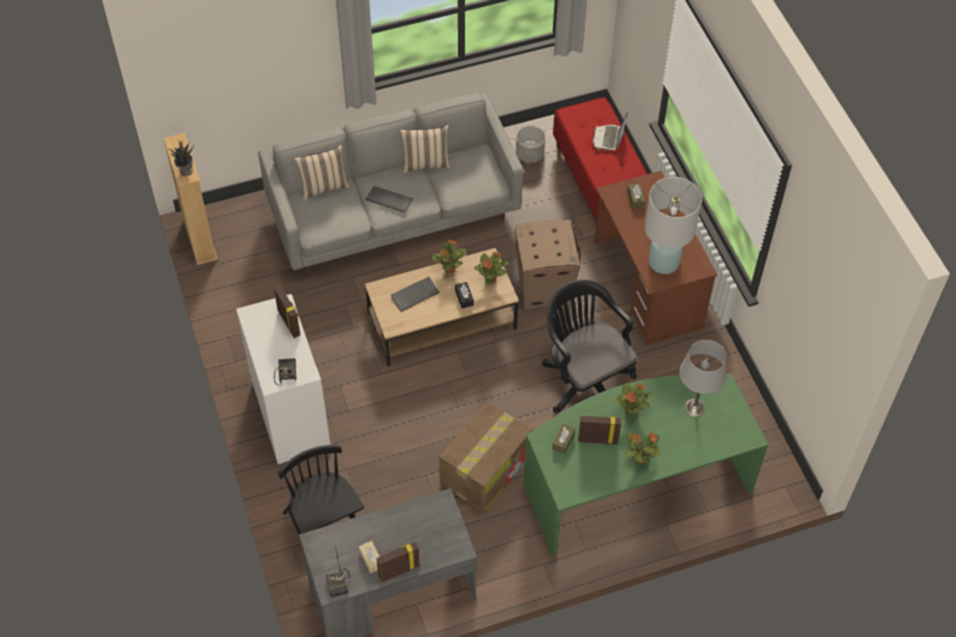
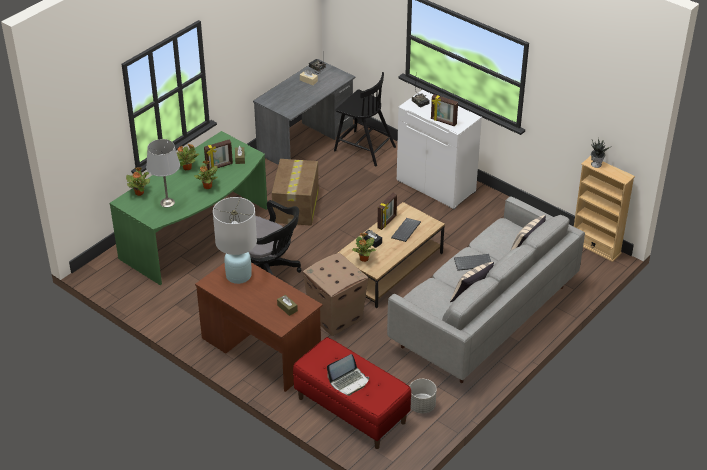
camera: 150 degrees right, 15 degrees down
(398, 571) = (290, 82): picture frame -> picture frame (387, 222)
(449, 269) = (397, 253): potted plant -> potted plant (139, 193)
(609, 138) = (349, 381): laptop -> laptop turned 75 degrees clockwise

